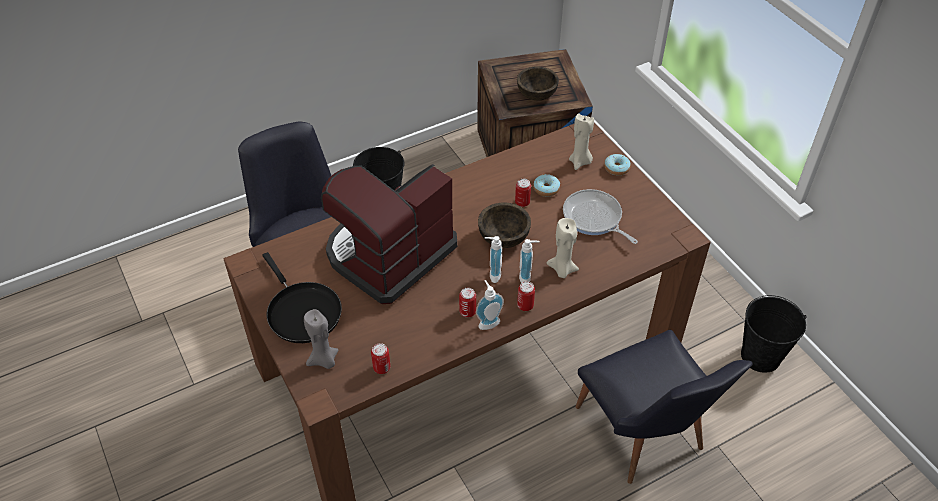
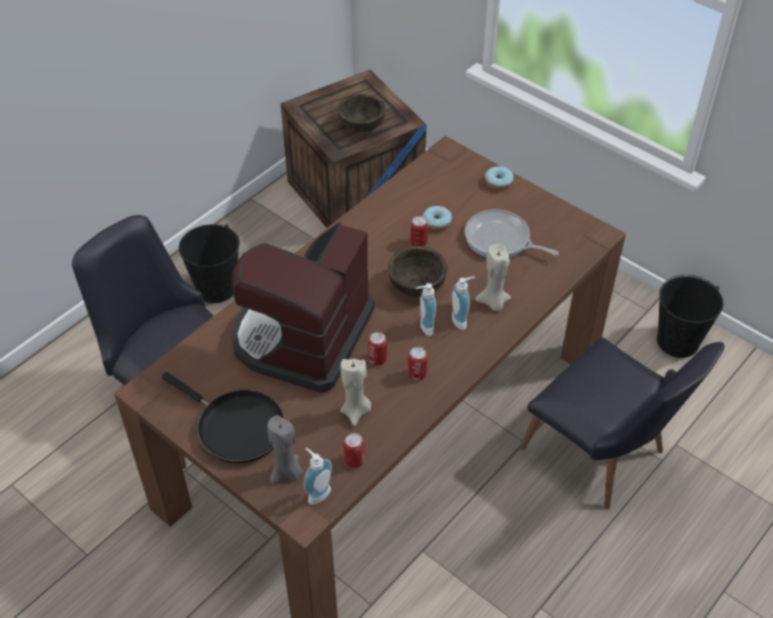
camera: 20 degrees left, 0 degrees up
(488, 322) = (443, 379): soap dispenser -> soap dispenser (317, 493)
(525, 305) = (473, 350): can -> can (377, 359)
(580, 162) = (458, 185): beige candle -> beige candle (356, 411)

